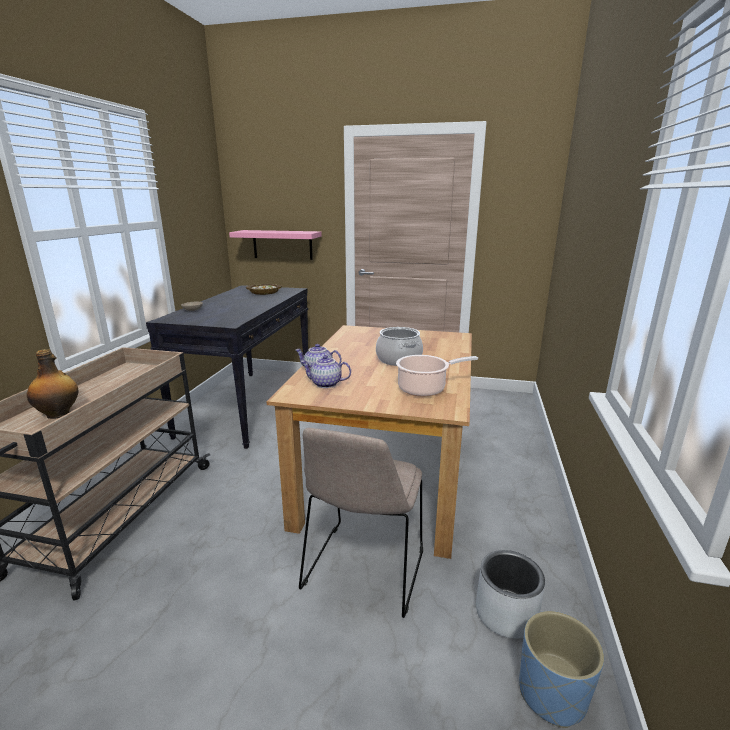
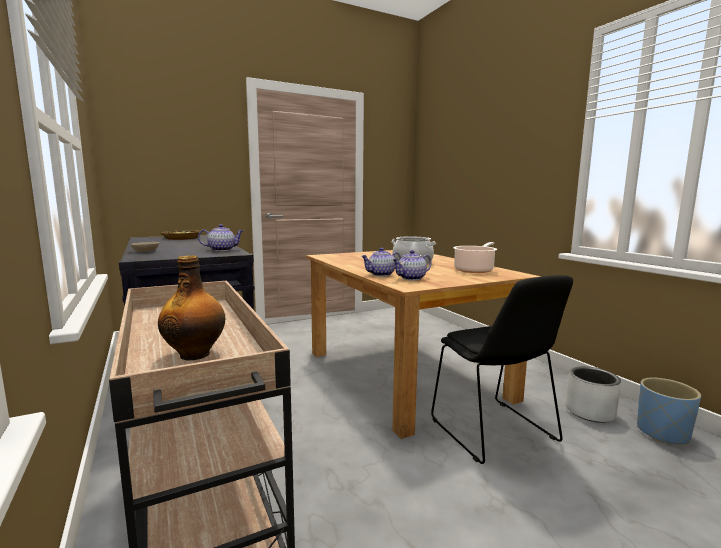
camera: 40 degrees left, 10 degrees down
(237, 316) = (222, 250): none -> teapot
(282, 244) = (178, 190): pink shelf -> none
(363, 571) = (495, 432): beige chair -> black chair

